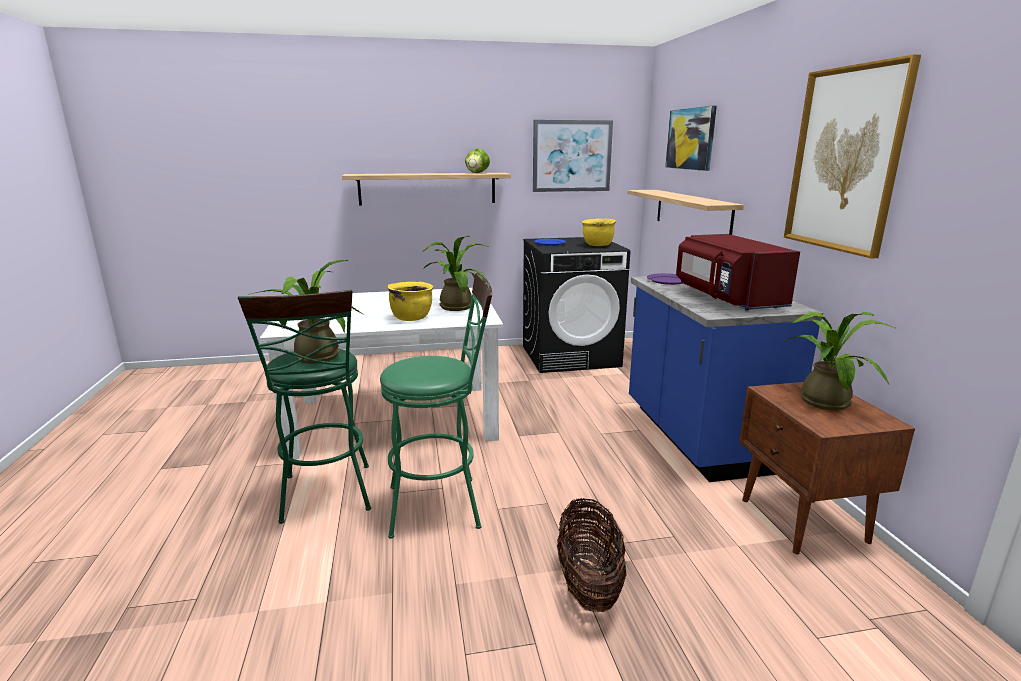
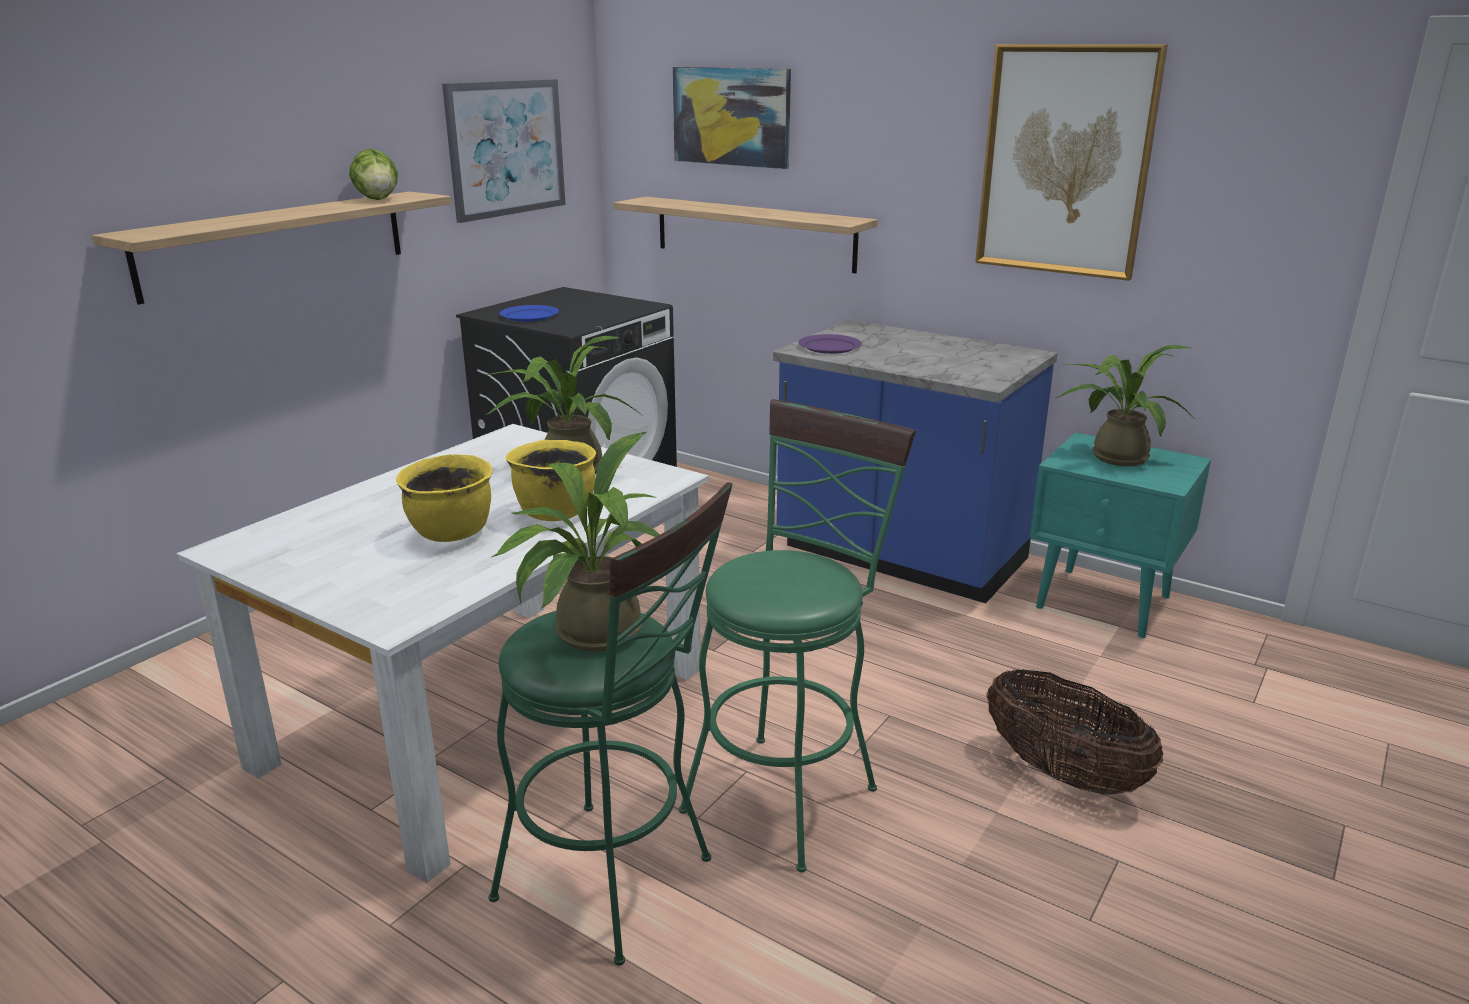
camera: 45 degrees left, 5 degrees up
(597, 245) = (610, 305): yellow cooking pot -> yellow cooking pot (452, 533)
(726, 298) = (945, 357): red microwave -> none
(803, 521) = (1105, 603): brown nightstand -> turquoise nightstand

